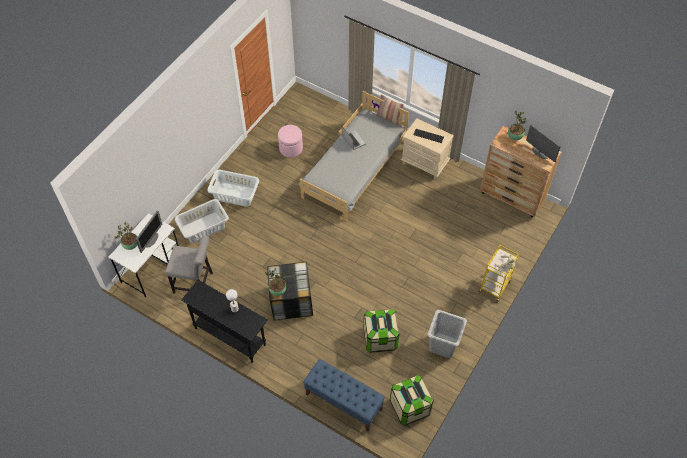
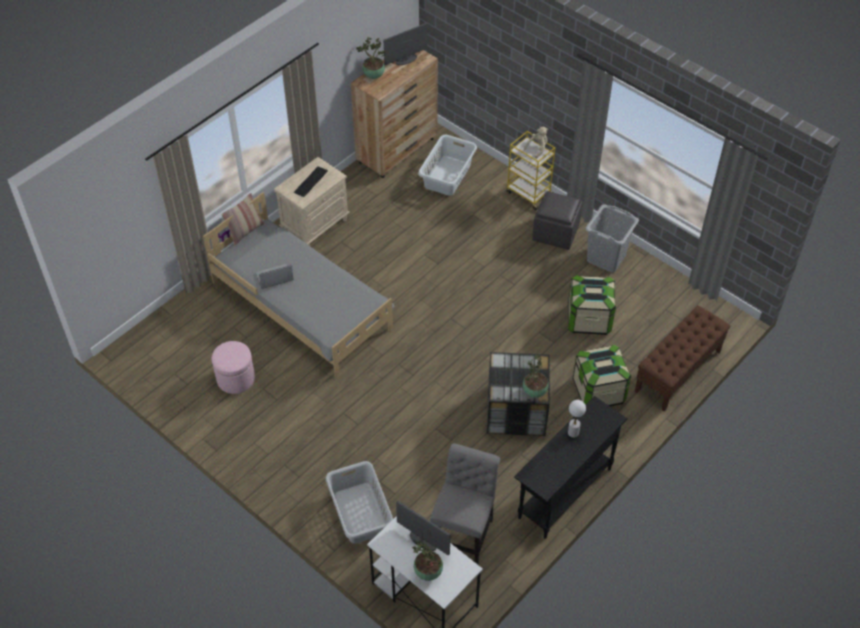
camera: 80 degrees left, 5 degrees down
(235, 194) = (305, 463): white laundry basket -> white laundry basket (447, 176)
(343, 402) = (677, 371): blue bench -> brown bench
(410, 407) = (689, 305): storage box -> storage box (598, 391)
(460, 308) = (556, 232): none -> grey ottoman

